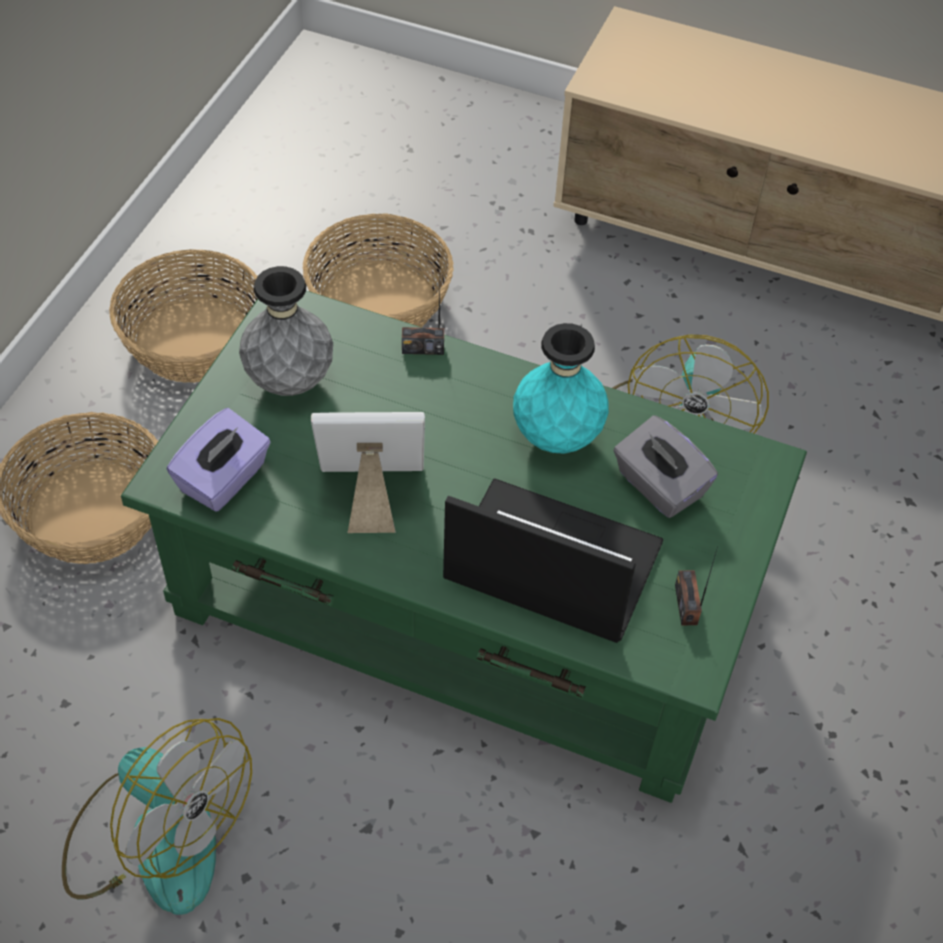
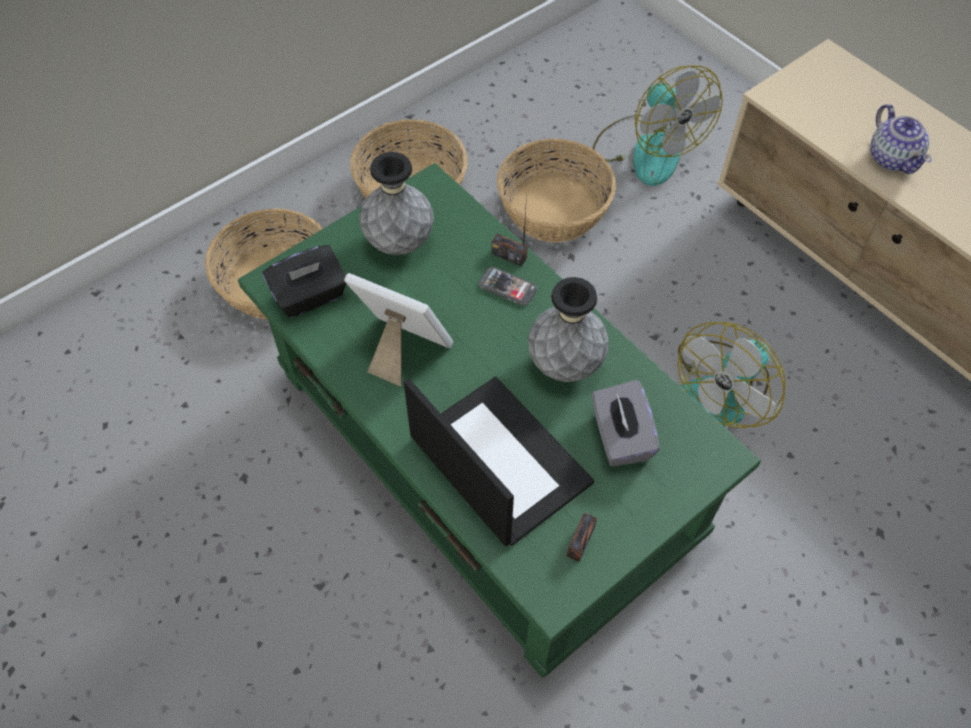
camera: 30 degrees right, 5 degrees up
(156, 838) = (185, 523): fan -> fan (647, 149)
(224, 479) = (310, 296): purple tissue box -> black tissue box
(443, 382) = (507, 287): none -> phone
(557, 437) = (565, 365): turquoise vase -> grey vase
(750, 107) = (892, 158): none -> teapot

